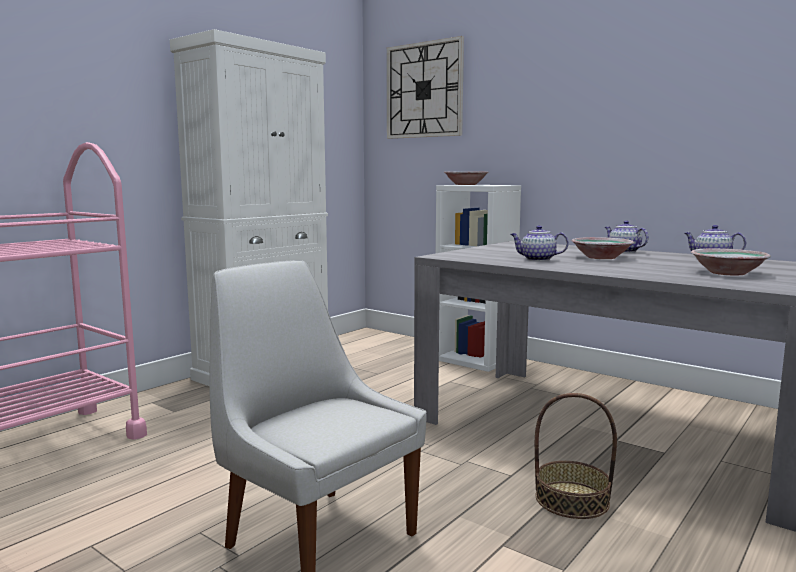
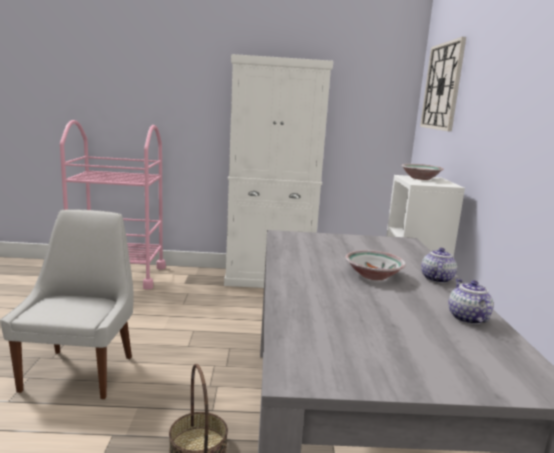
camera: 50 degrees right, 5 degrees up
(537, 259) = (317, 258): teapot -> none
(728, 273) = (366, 332): bowl -> none

